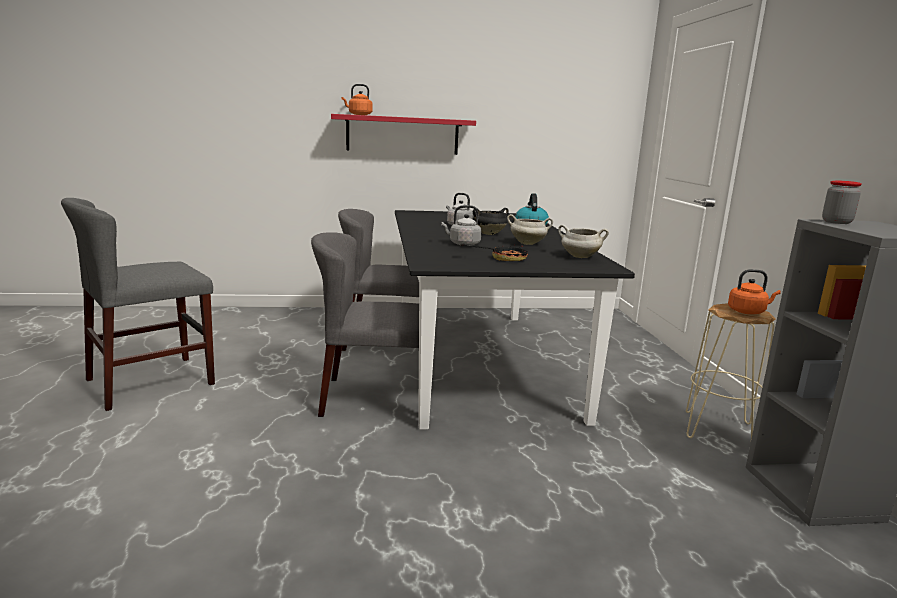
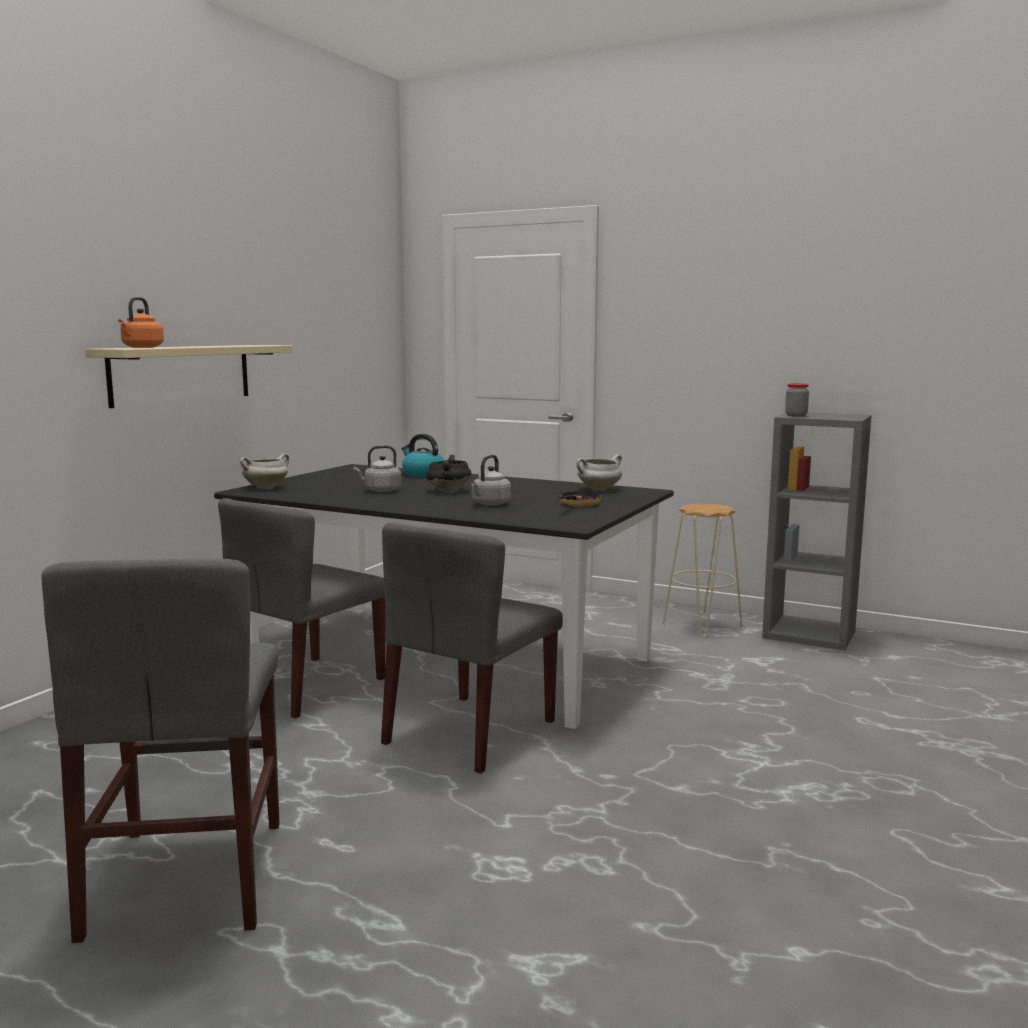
camera: 55 degrees left, 5 degrees down
(402, 135) = (181, 374): red shelf -> beige shelf
(528, 243) = (519, 490): white cooking pot -> white cooking pot (266, 487)
(748, 312) = (711, 507): orange kettle -> none

